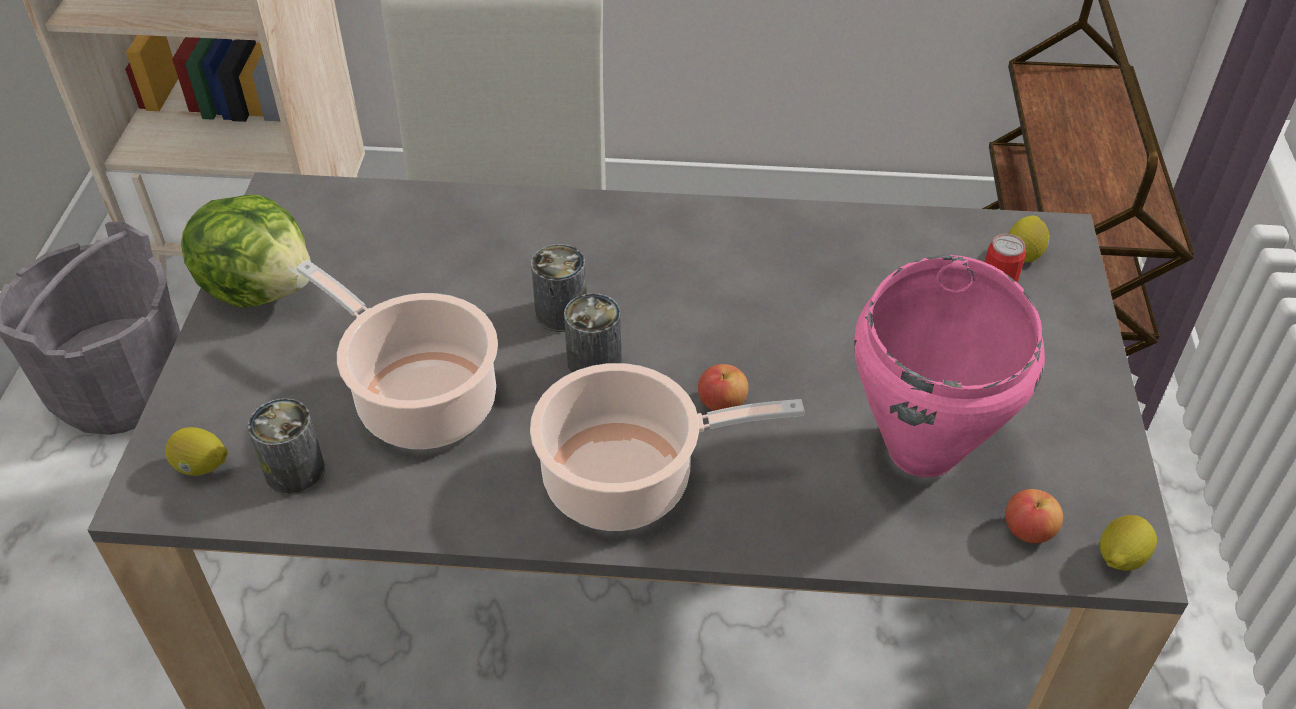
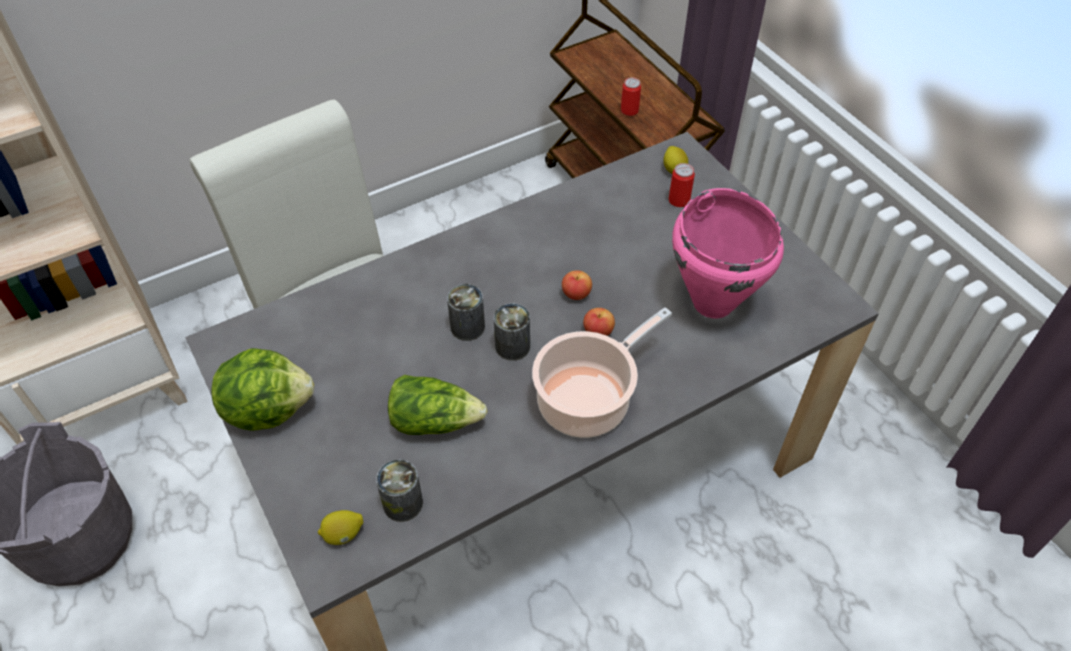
camera: 35 degrees left, 5 degrees up
(420, 398) = (434, 420): cooking pot -> lettuce
(1028, 530) = (790, 316): apple -> apple (576, 294)
(1062, 173) = (629, 110): none -> can
(1119, 558) = (837, 308): lemon -> none

